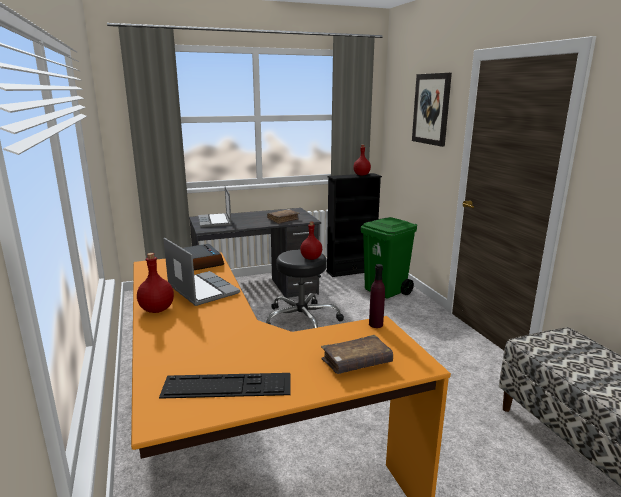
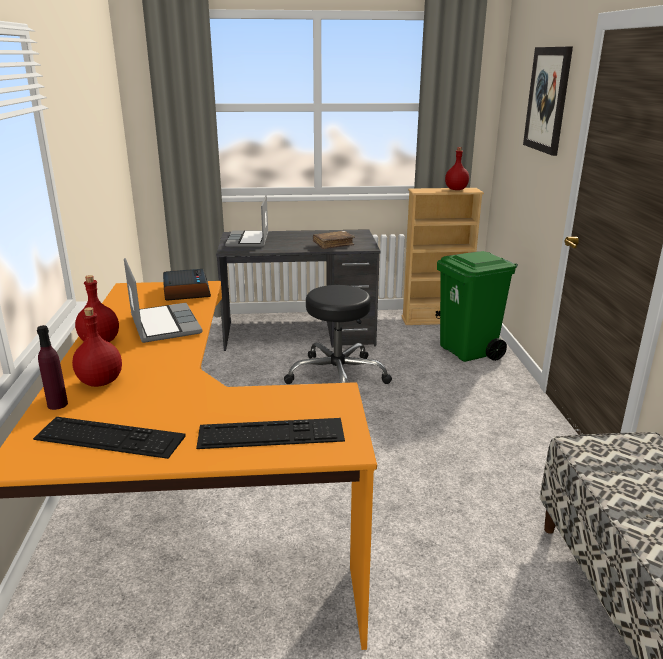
camera: 15 degrees right, 5 degrees up
(311, 258) = (349, 298): red bottle -> red bottle (100, 382)
(351, 271) = (435, 320): black bookcase -> beige bookcase
(356, 363) = (271, 434): brown book -> keyboard
(376, 324) = (333, 391): purple bottle -> purple bottle (57, 404)

